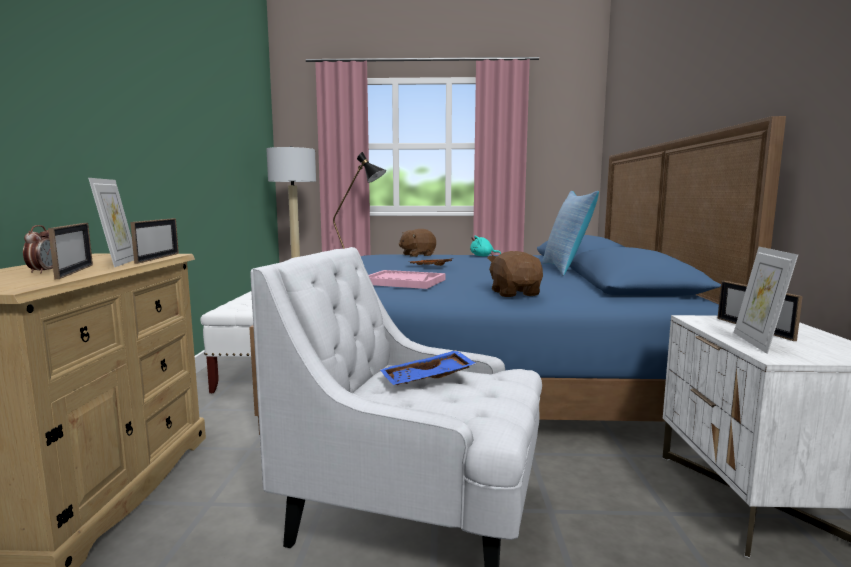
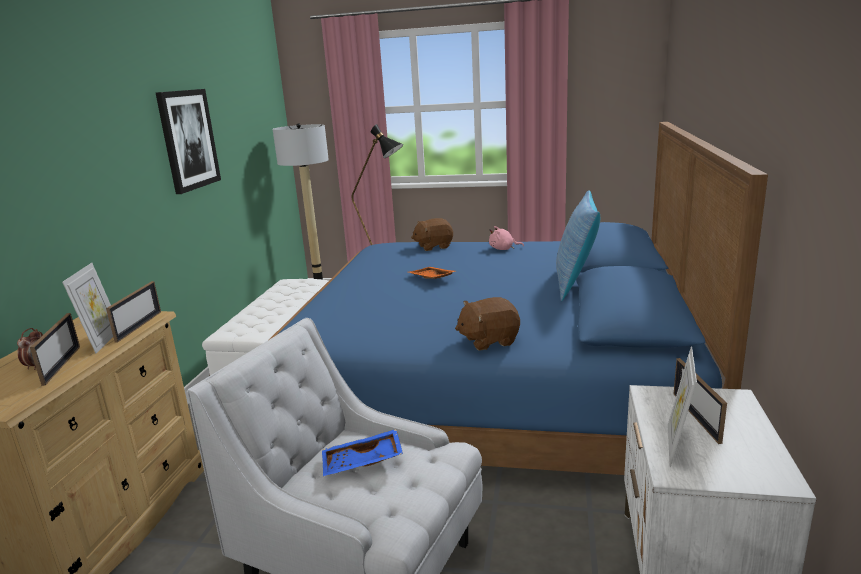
camera: 10 degrees right, 10 degrees up
(197, 128) = (188, 140): none -> picture
(403, 282) = (386, 316): pink tray -> none
(483, 256) = (503, 249): turquoise plush toy -> pink plush toy
(515, 293) = (488, 340): brown plush toy -> brown plush toy turned 105 degrees counterclockwise

